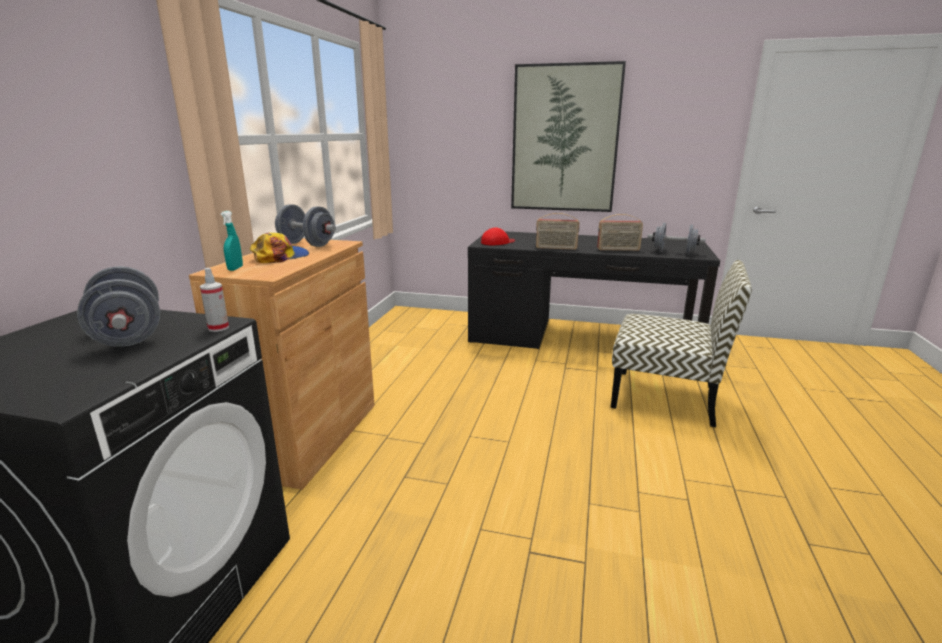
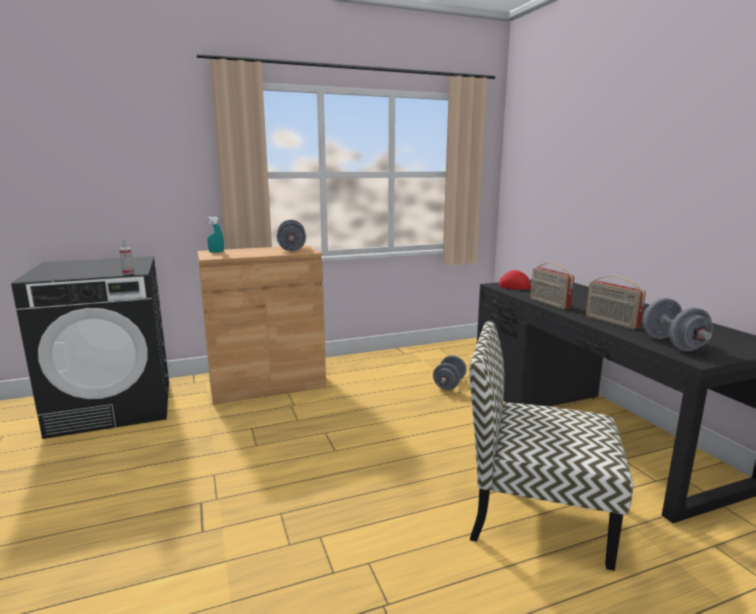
camera: 55 degrees right, 5 degrees down
(128, 335) = (110, 267): grey dumbbell -> grey dumbbell (449, 384)
(280, 257) = (252, 251): cap -> none
(564, 139) = (637, 180): picture -> none
(666, 397) = (535, 514): chair -> chair turned 120 degrees clockwise

